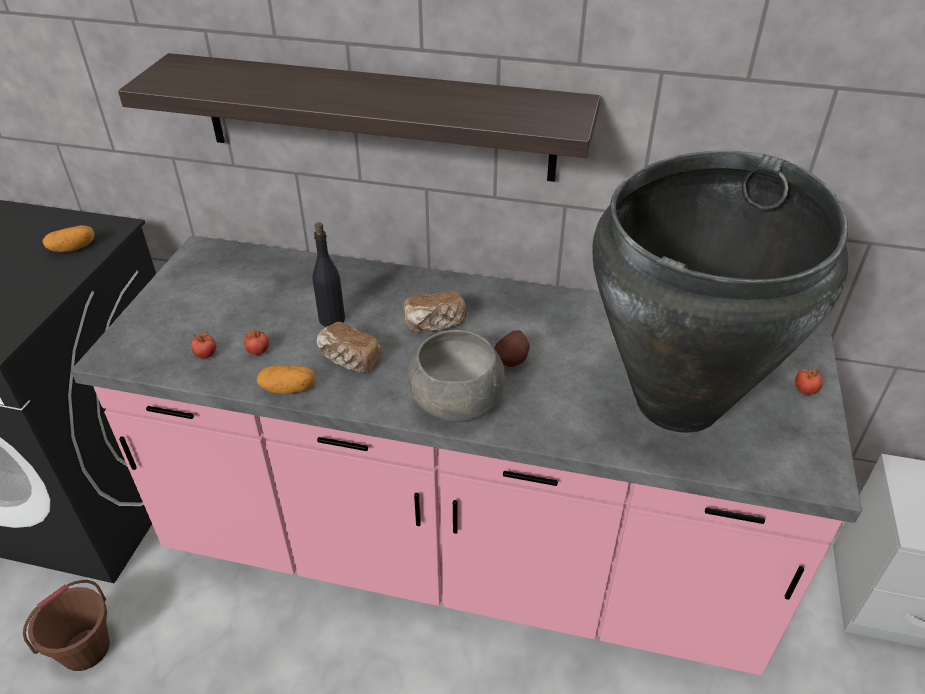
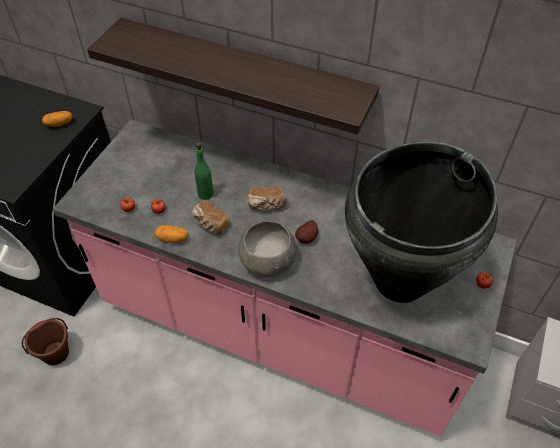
camera: 10 degrees right, 10 degrees up
(331, 319) = (205, 193): black bottle -> green bottle

